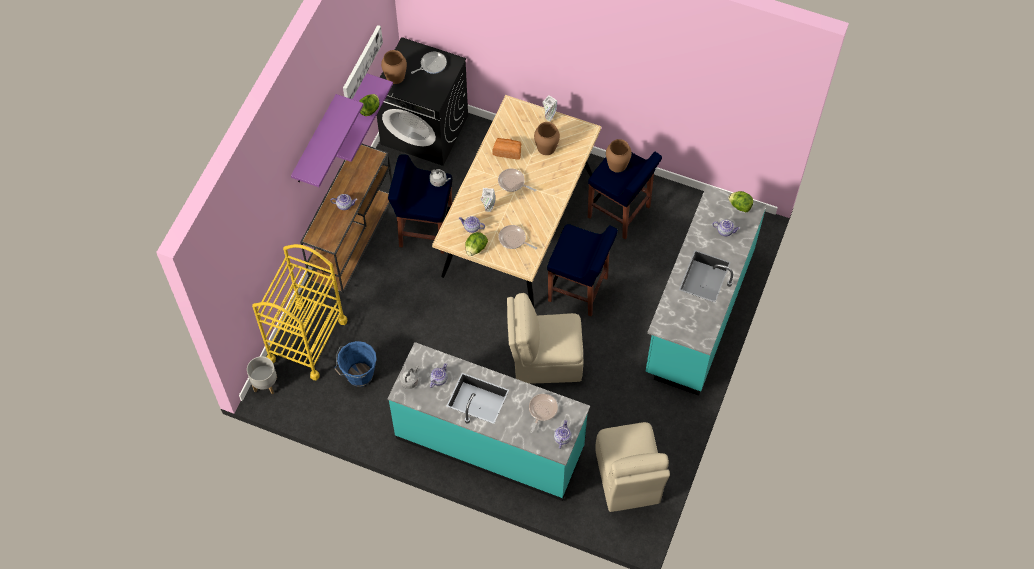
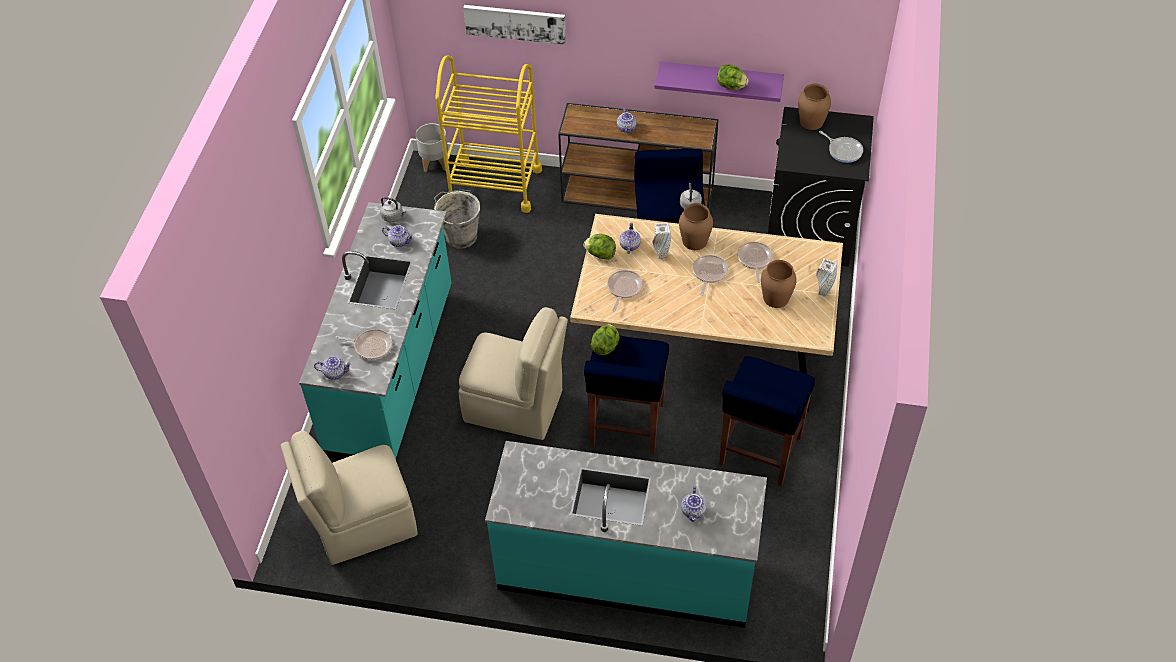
camera: 80 degrees right, 10 degrees down
(315, 141) = (645, 27): purple shelf -> none
(359, 375) = (460, 236): blue bucket -> grey bucket
(361, 64) = (777, 50): picture -> picture (515, 23)
(507, 151) = (754, 260): bread -> frying pan
(545, 360) = (516, 406): beige chair -> beige chair turned 120 degrees clockwise
(617, 164) = (780, 382): brown vase -> brown vase (694, 241)
(740, 206) = (743, 525): lettuce -> lettuce (605, 346)

